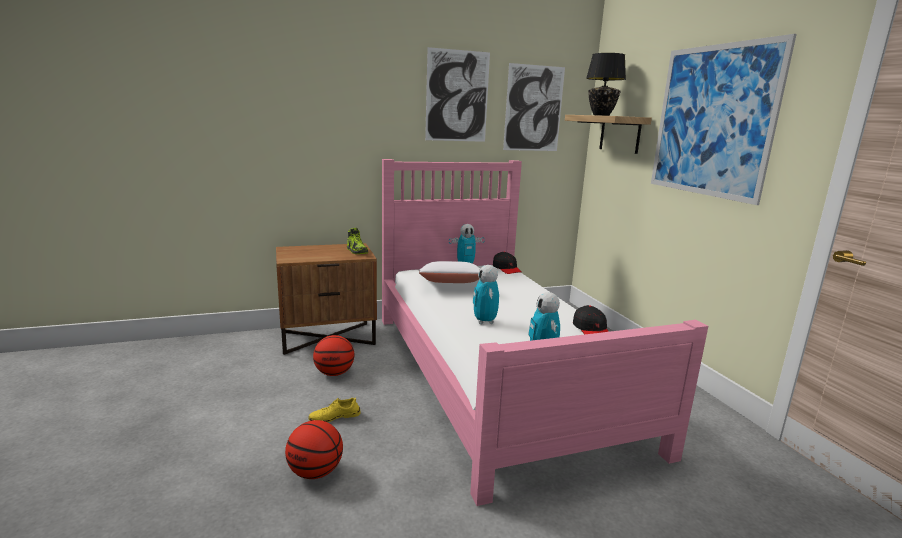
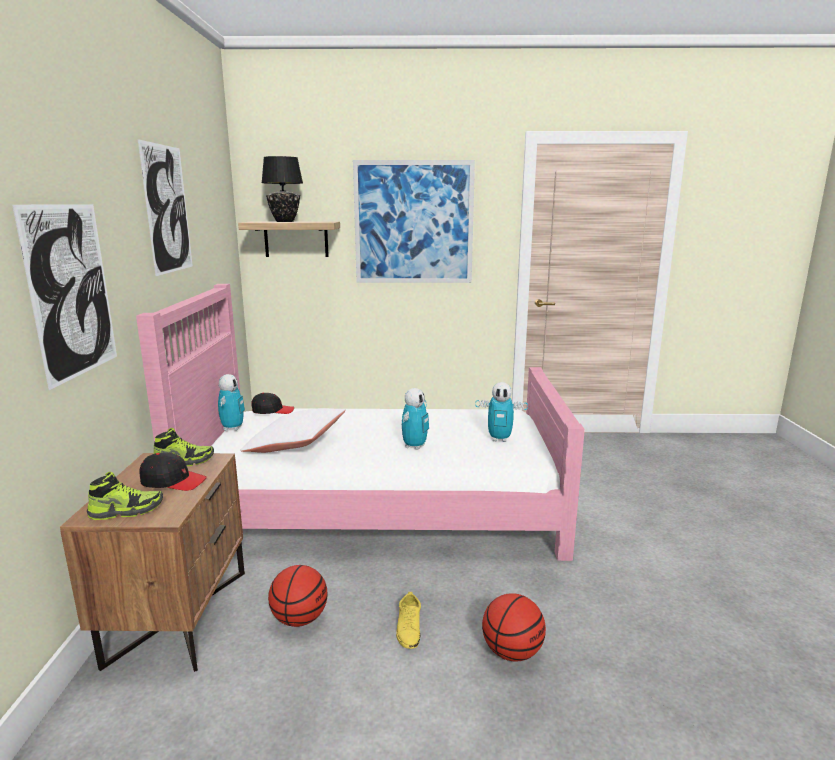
camera: 70 degrees left, 0 degrees up
(292, 252) = (126, 511): none -> shoe
(484, 321) = (414, 446): toy robot -> toy robot turned 75 degrees counterclockwise
(533, 108) = (211, 218): picture -> picture (71, 291)
(591, 330) = (455, 412): black cap -> black cap (173, 481)

